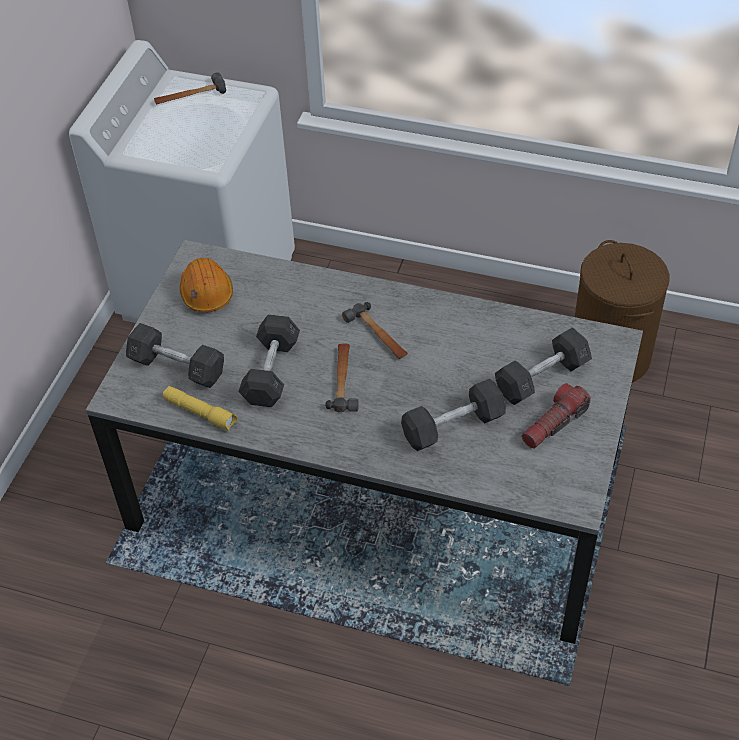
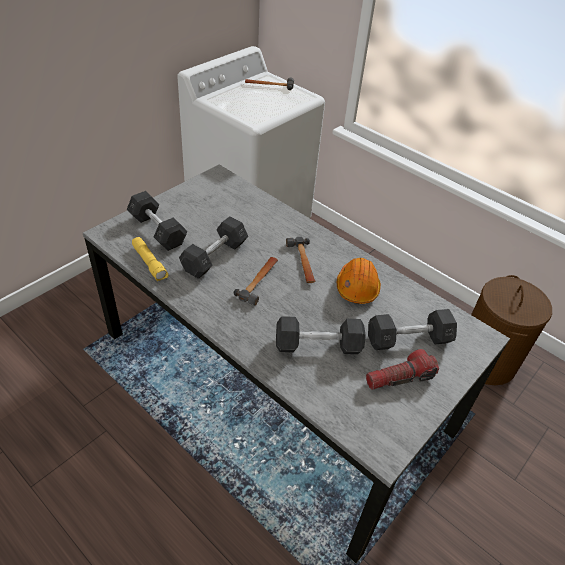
camera: 20 degrees right, 5 degrees down
(206, 293) = (209, 196): orange hard hat -> orange hard hat (357, 287)

